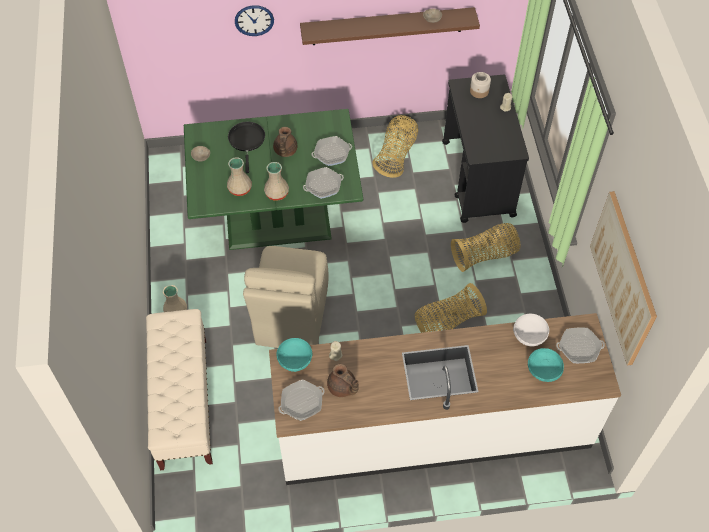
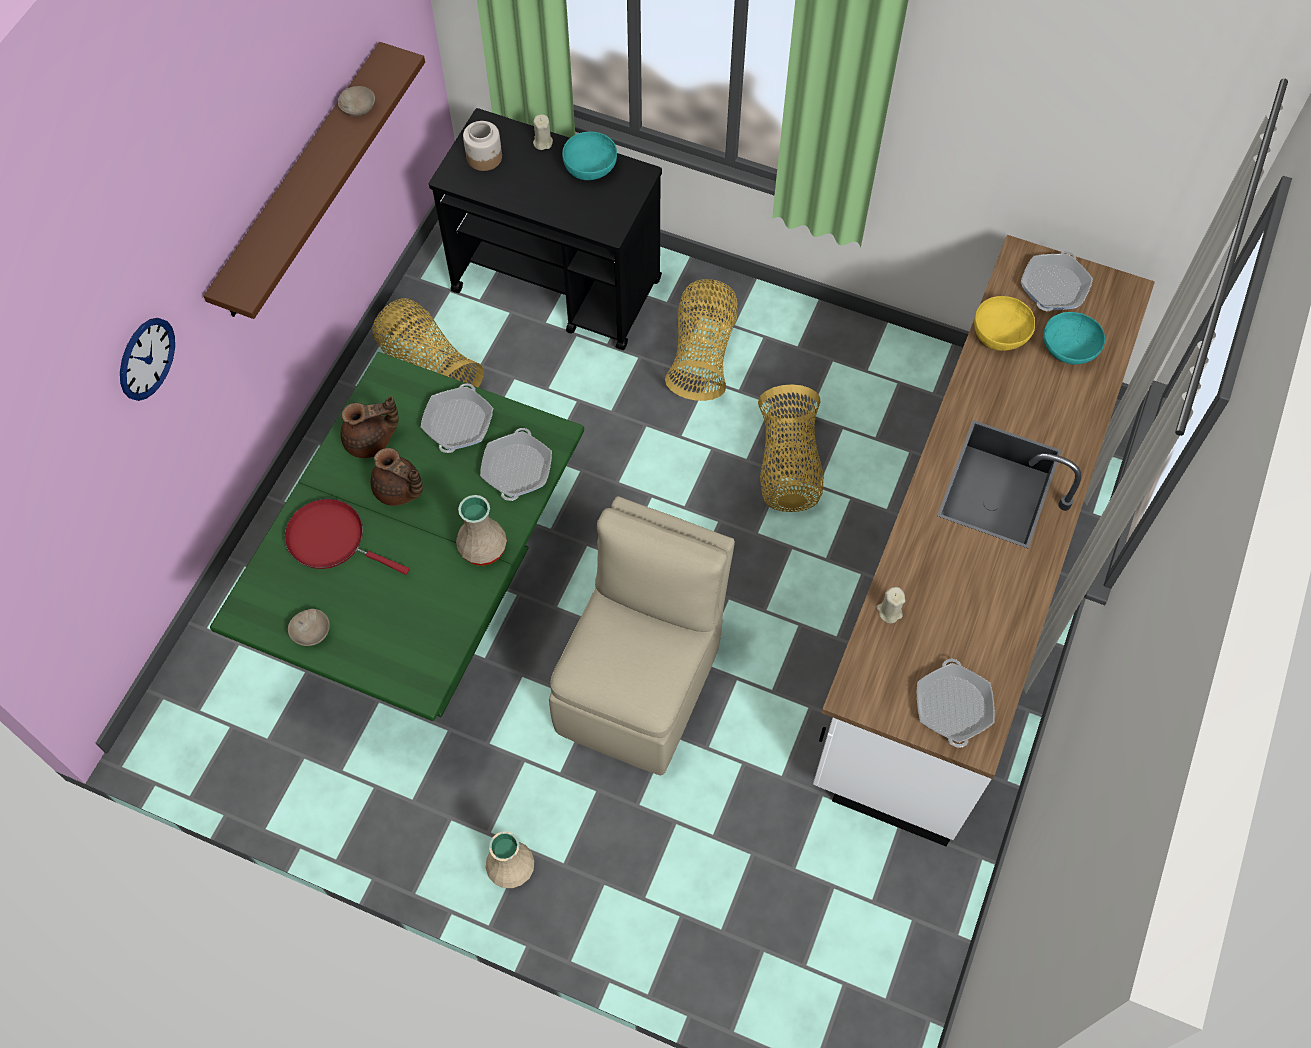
camera: 60 degrees left, 5 degrees up
(184, 402) = (705, 939): beige bench -> none
(240, 189) = (432, 601): beige vase -> none
(247, 141) = (331, 539): black frying pan -> red frying pan
(291, 317) = (641, 685): beige chair -> beige chair turned 105 degrees counterclockwise
(295, 360) = (866, 677): turquoise bowl -> turquoise bowl (590, 167)
(342, 387) = (956, 632): brown teapot -> brown teapot (371, 441)
(529, 335) = (1000, 334): white bowl -> yellow bowl
(623, 278) = (1048, 143): picture -> none

